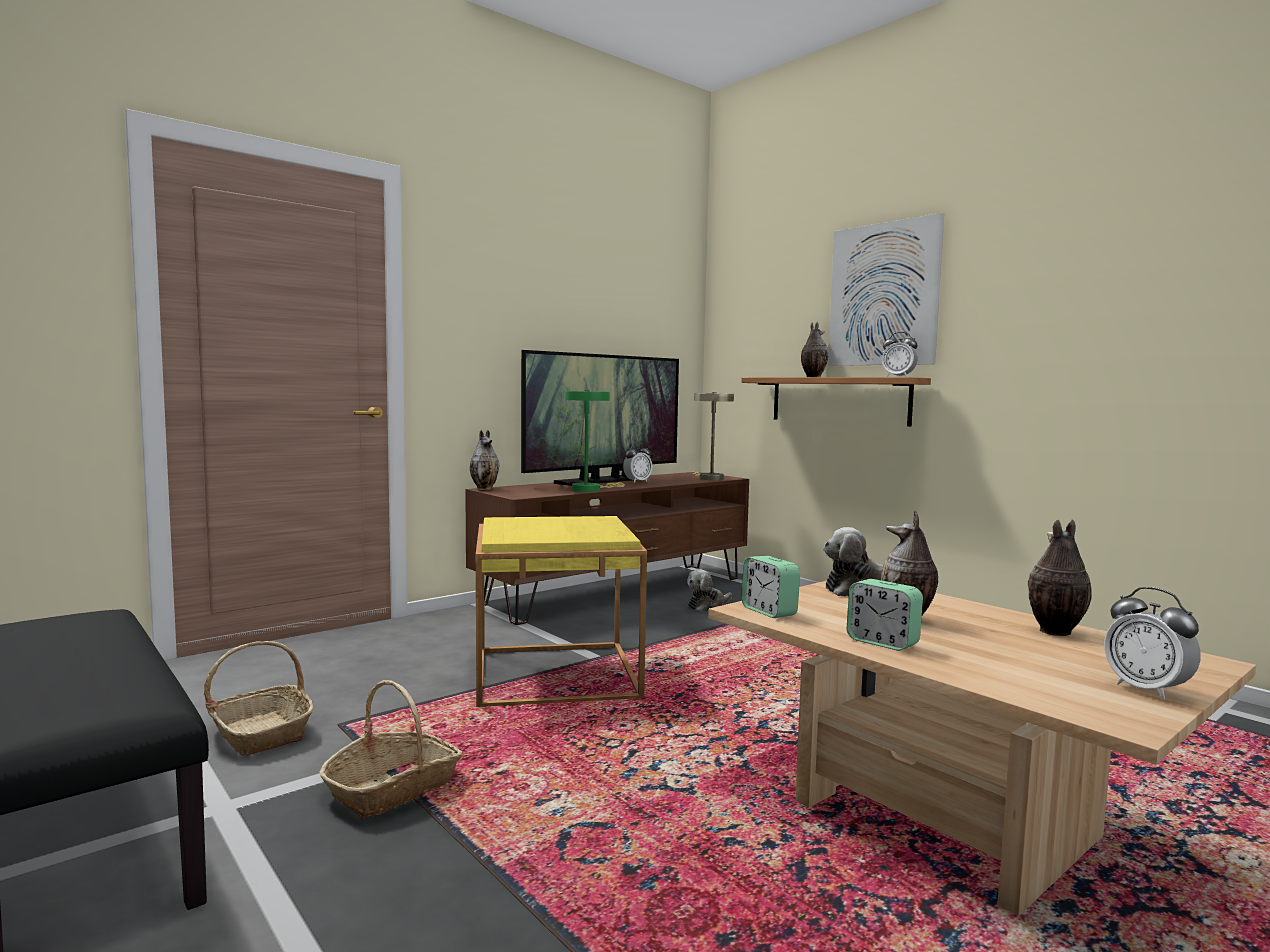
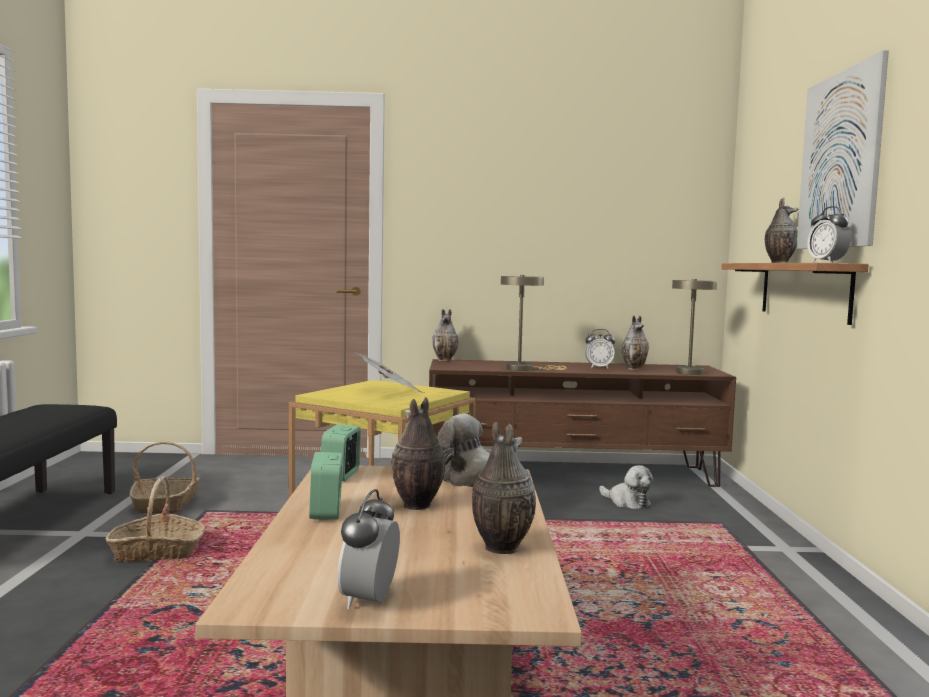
camera: 40 degrees right, 0 degrees up
(556, 526) = (390, 391): none -> newspaper
(590, 489) = (524, 369): green table lamp -> beige table lamp
(603, 481) = (570, 364): television -> none
(665, 480) = (634, 369): none -> vase
(707, 606) = (627, 502): plush toy -> plush toy turned 135 degrees counterclockwise

